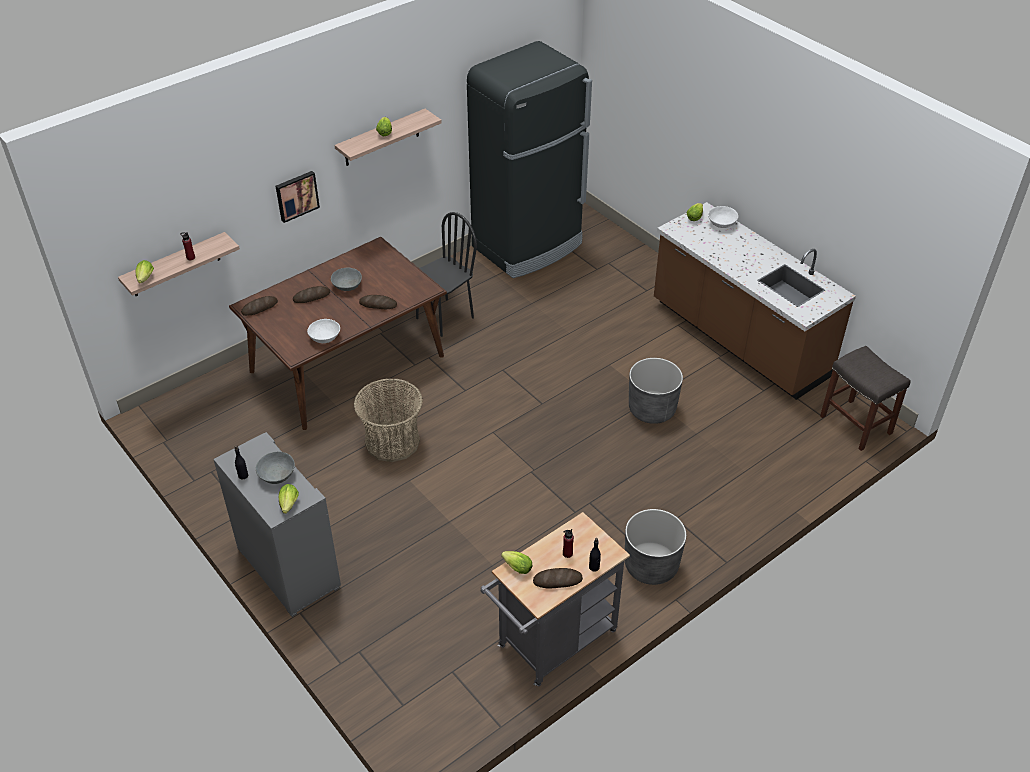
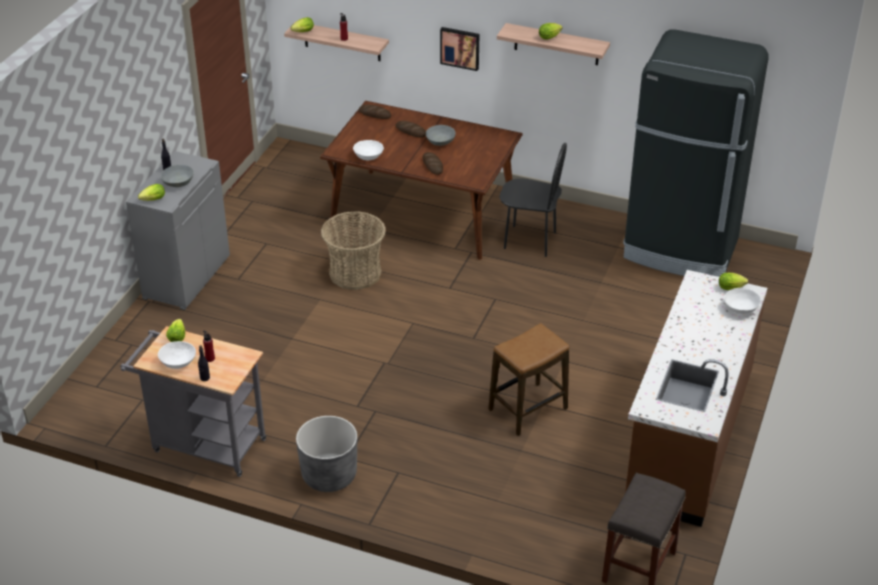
camera: 60 degrees right, 5 degrees down
(557, 580) = (178, 363): bread -> white bowl
(652, 409) = (527, 409): grey planter -> stool

